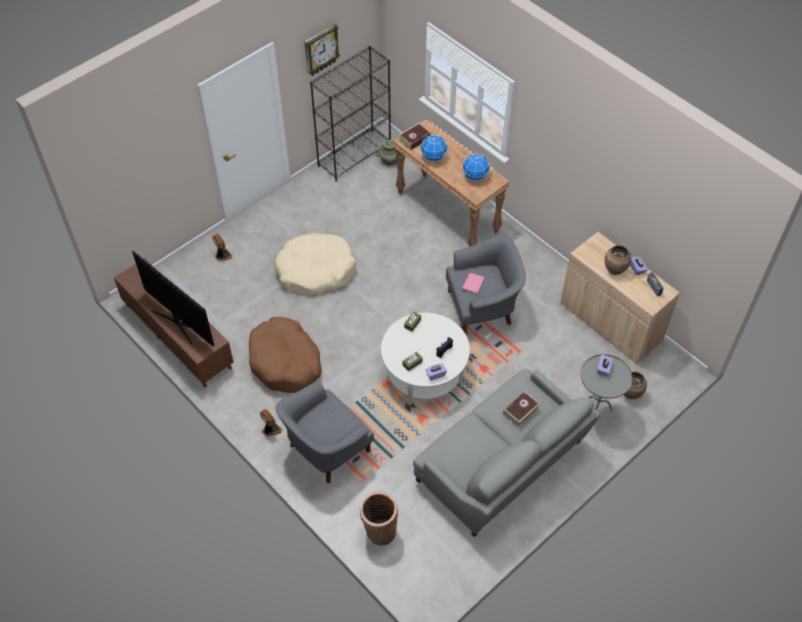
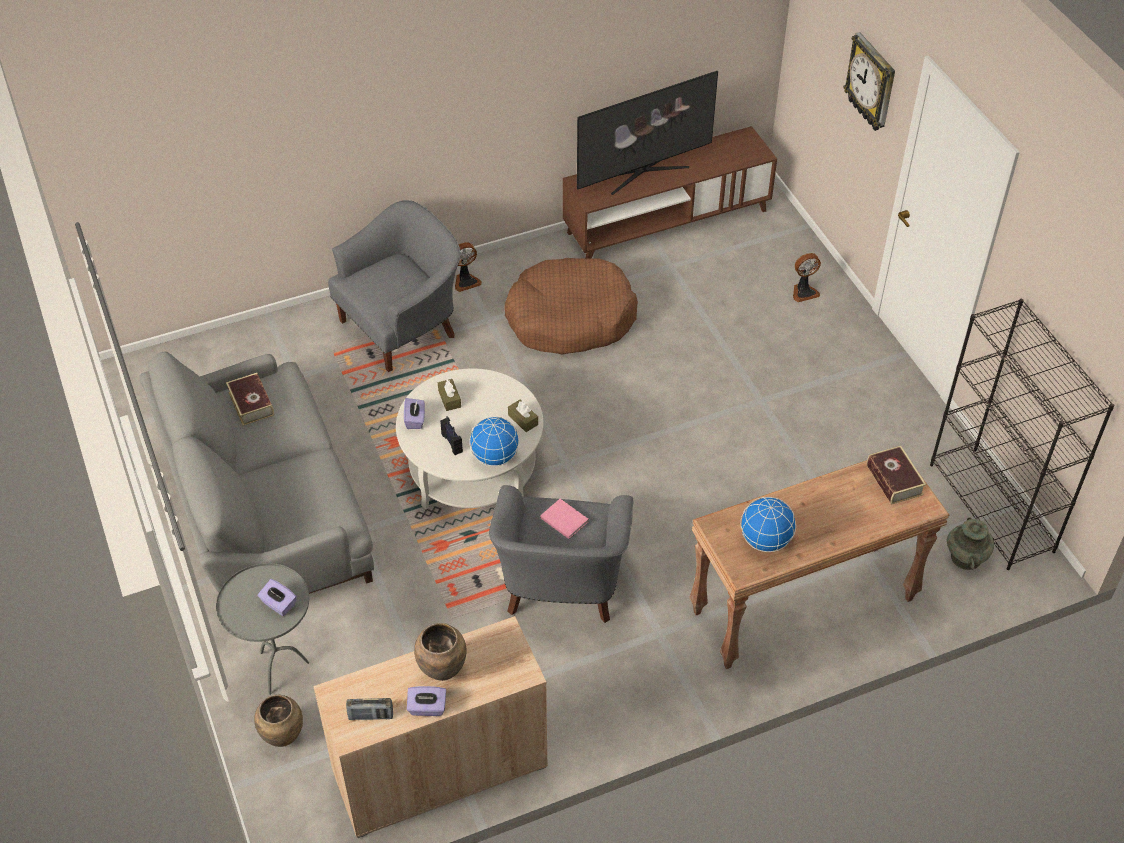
camera: 110 degrees right, 5 degrees down
(315, 271) = (730, 390): beige dog bed -> none
(320, 50) = (1060, 281): wall clock -> wall clock (871, 83)
(326, 450) = (403, 327): grey armchair -> grey armchair turned 75 degrees clockwise
(379, 531) = (252, 350): basket -> none
(433, 157) = (836, 493): globe -> globe (495, 456)
(520, 411) = (289, 495): book -> book (251, 403)

